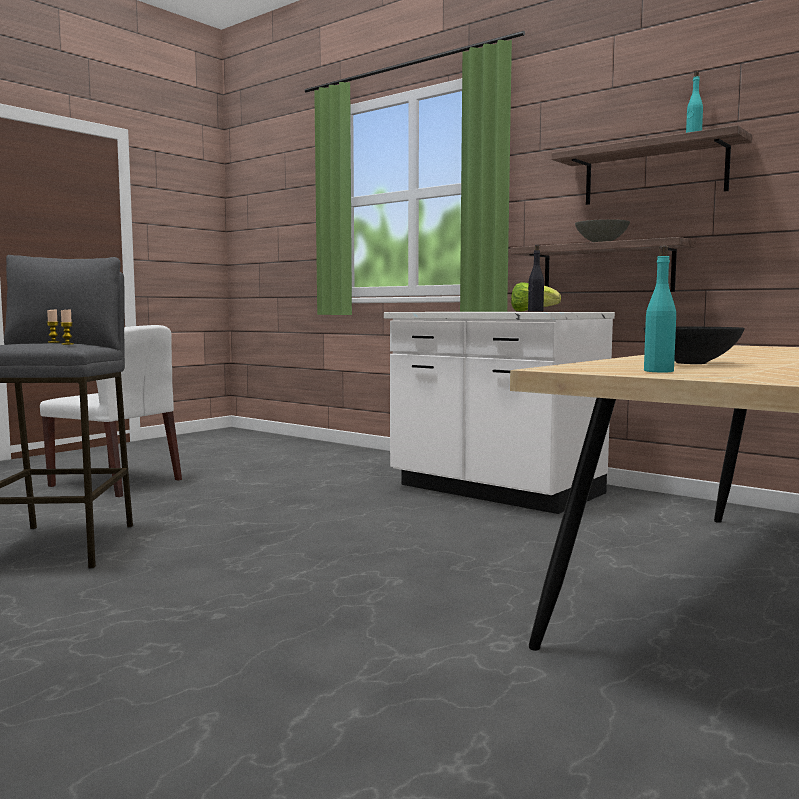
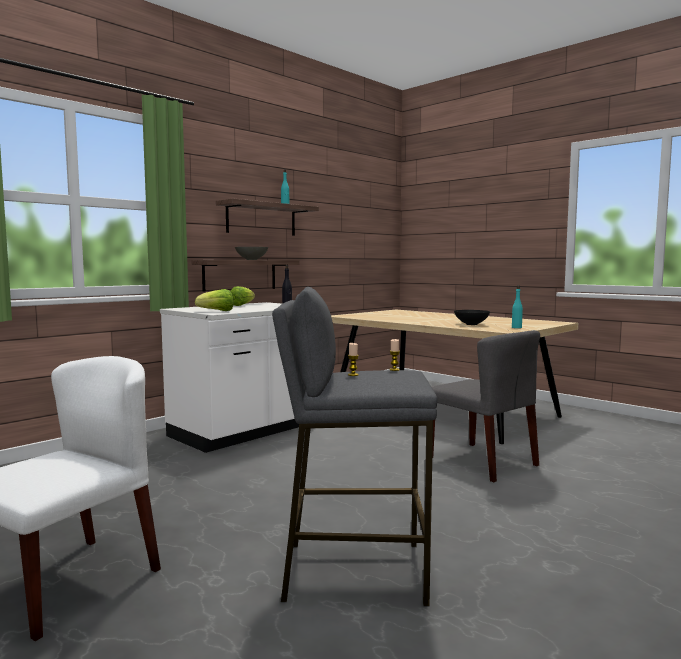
camera: 85 degrees left, 0 degrees up
(398, 621) = (483, 461): none -> grey chair
(425, 311) = (217, 311): none -> lettuce

